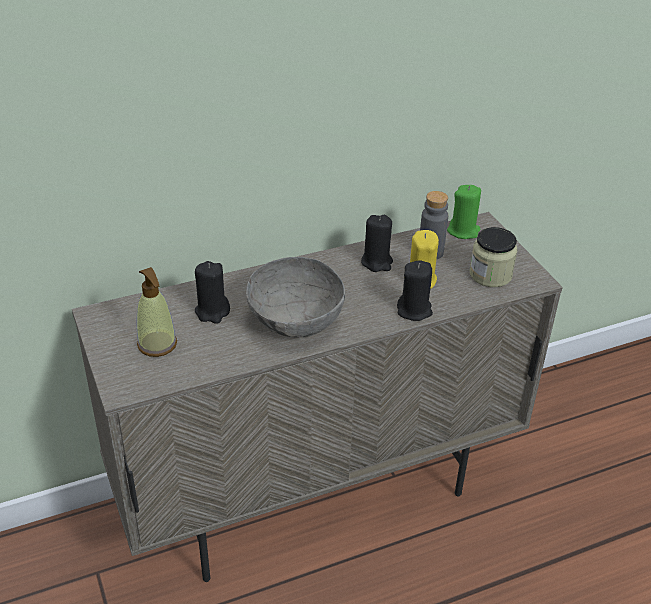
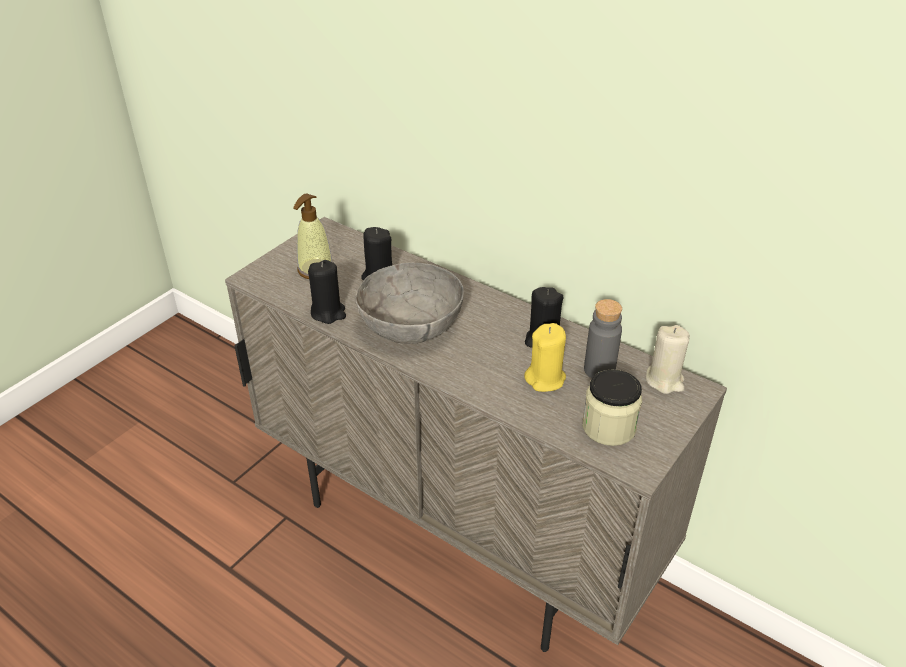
camera: 60 degrees right, 0 degrees up
(414, 310) = (492, 393): black candle -> black candle (328, 312)
(463, 231) = (664, 380): green candle -> beige candle

